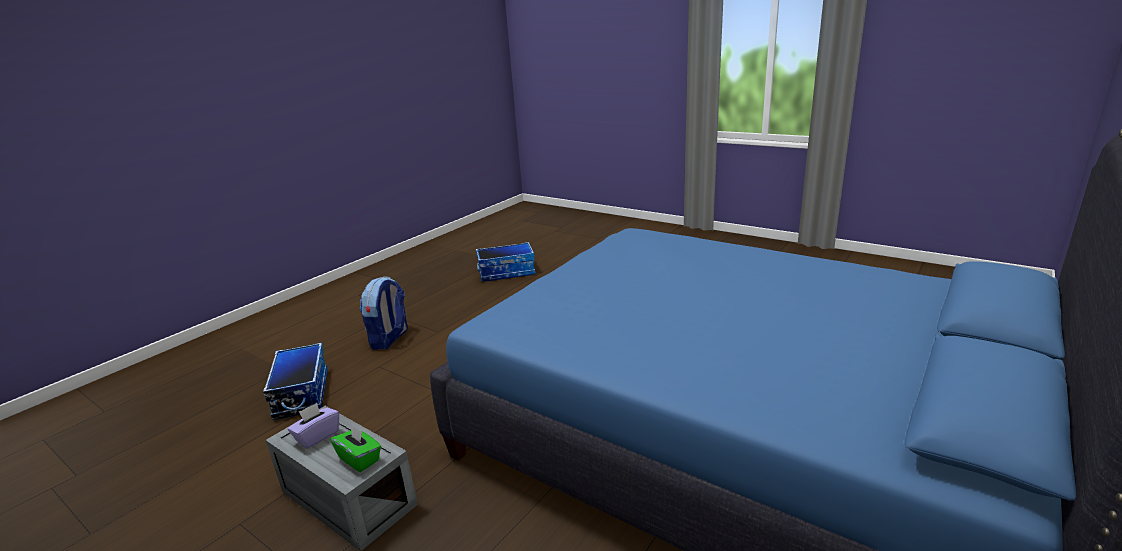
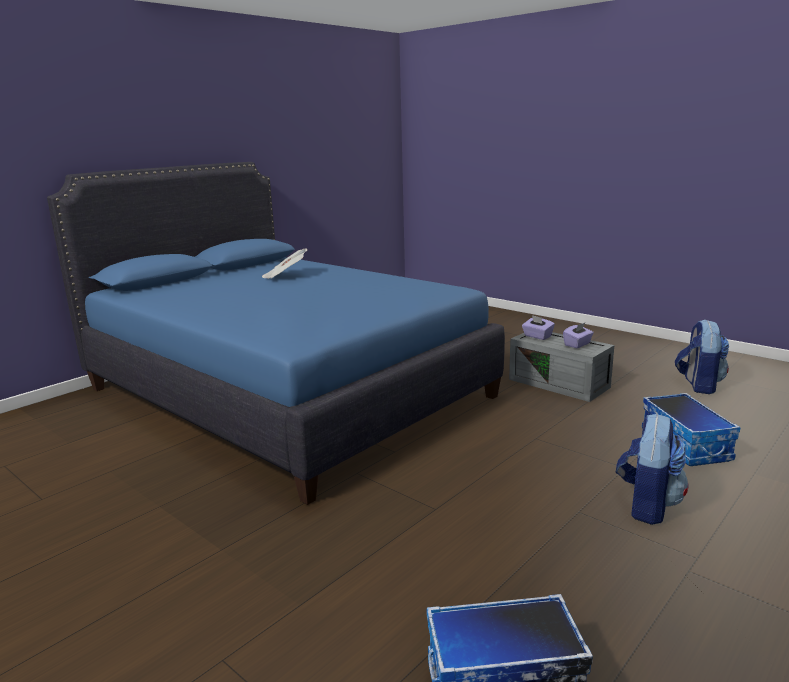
camera: 175 degrees left, 5 degrees down
(150, 508) = (699, 385): none -> backpack
(360, 459) = (537, 336): green tissue box -> purple tissue box
(789, 352) = (285, 276): none -> newspaper

